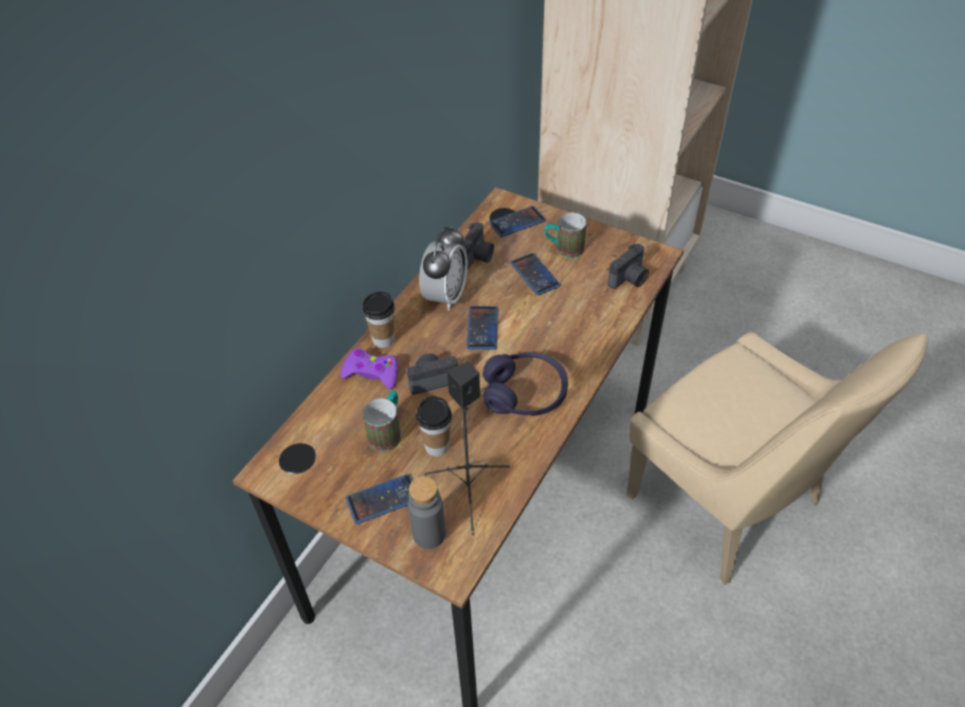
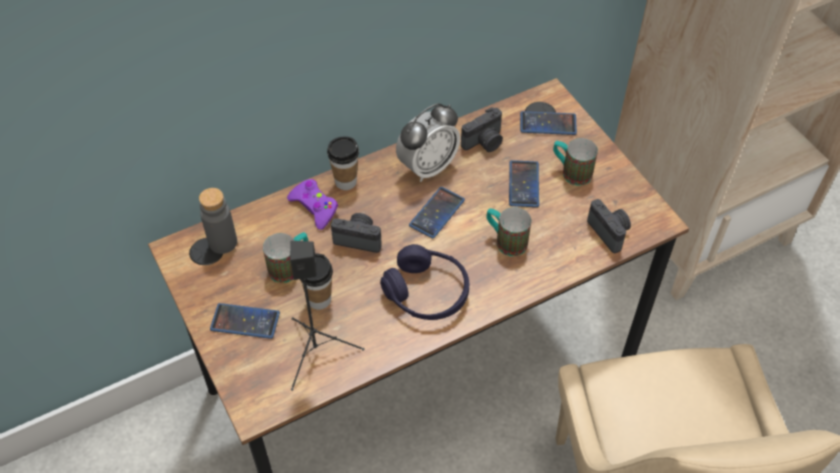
camera: 30 degrees right, 5 degrees up
(429, 534) = (259, 370): grey bottle -> grey bottle (223, 242)
(555, 323) = (505, 240): none -> mug
(629, 279) = (610, 232): camera -> camera turned 105 degrees counterclockwise

